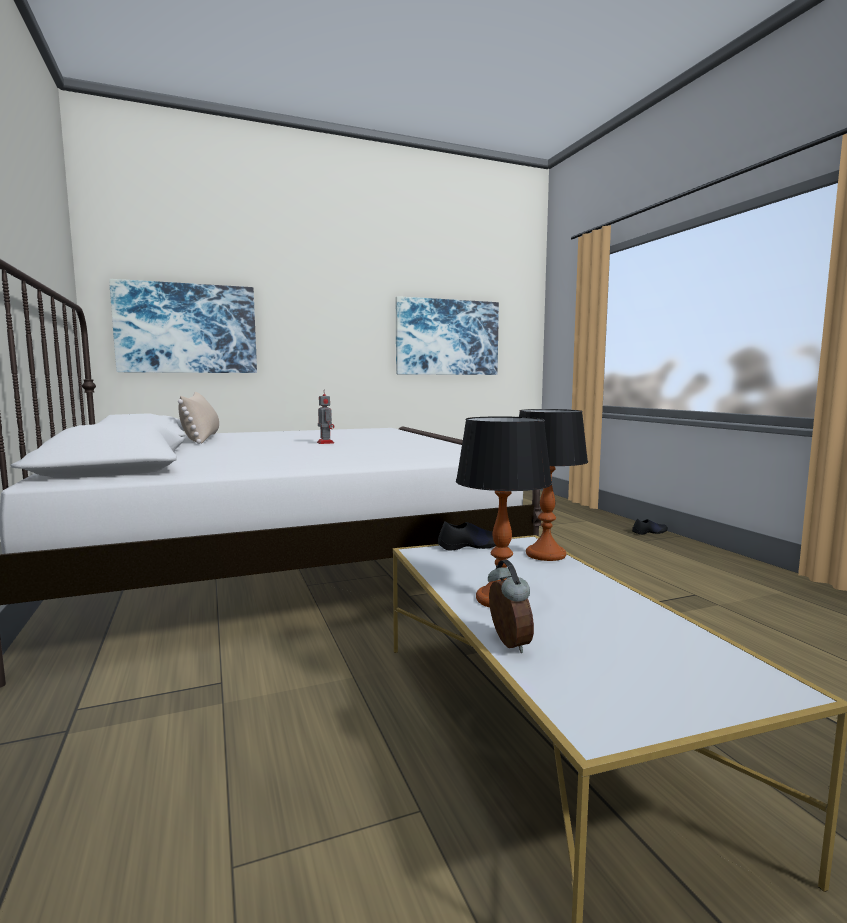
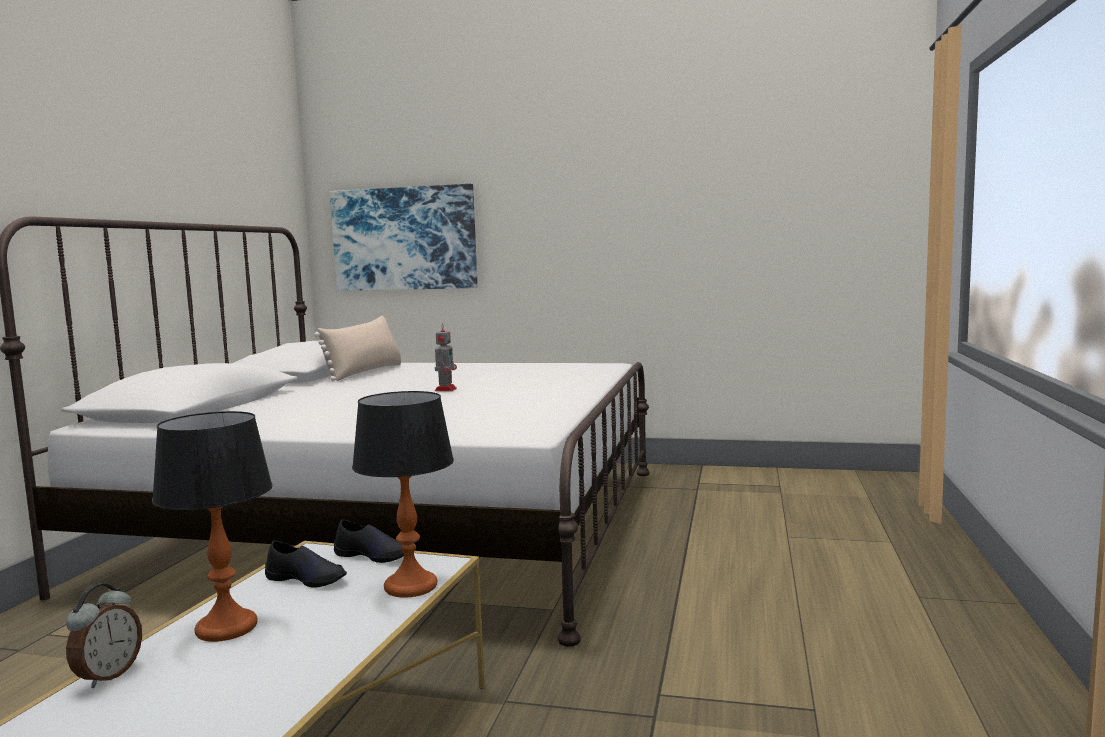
camera: 35 degrees right, 0 degrees up
(447, 337) = (742, 227): picture -> none
(649, 532) = (965, 584): black shoe -> black shoe (307, 579)

